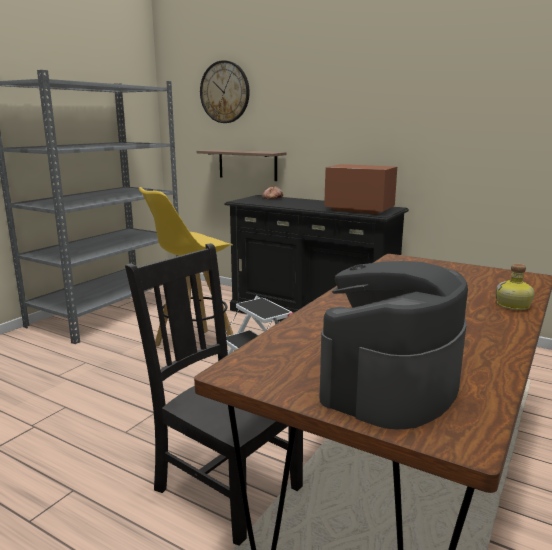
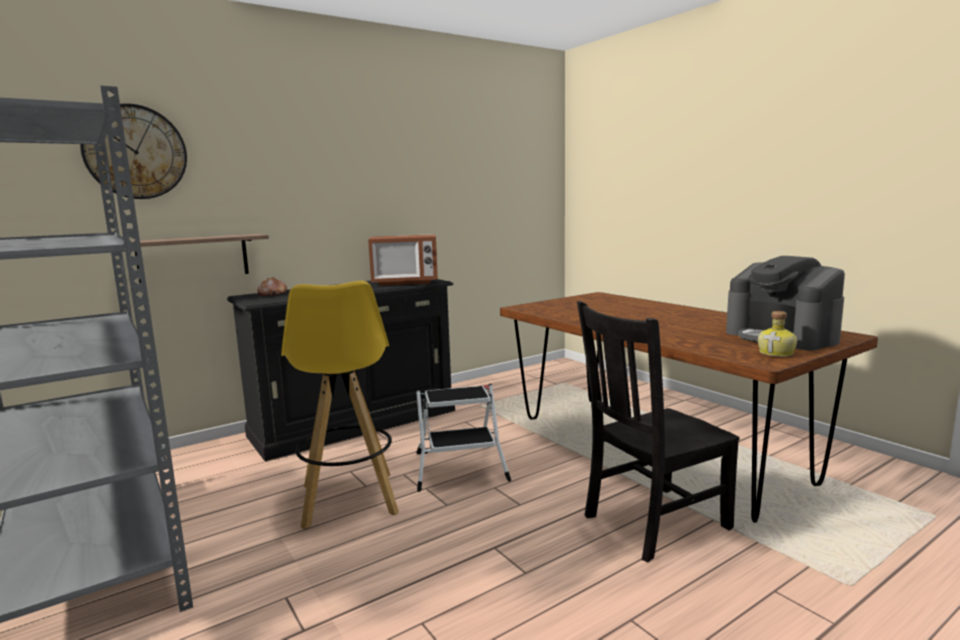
camera: 65 degrees left, 5 degrees down
(359, 210) = (405, 282): microwave -> microwave turned 150 degrees counterclockwise
(513, 306) = (654, 304): bottle -> bottle (777, 353)

